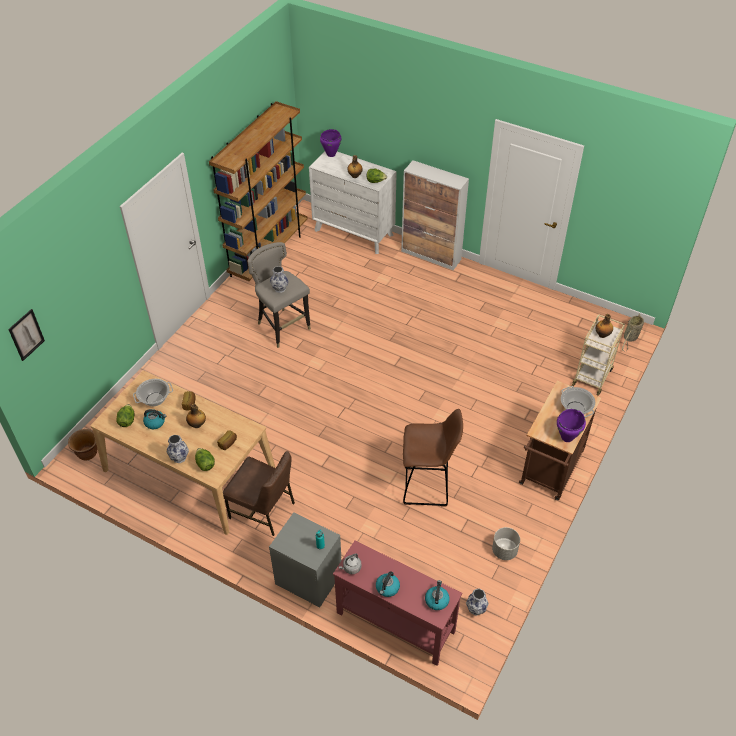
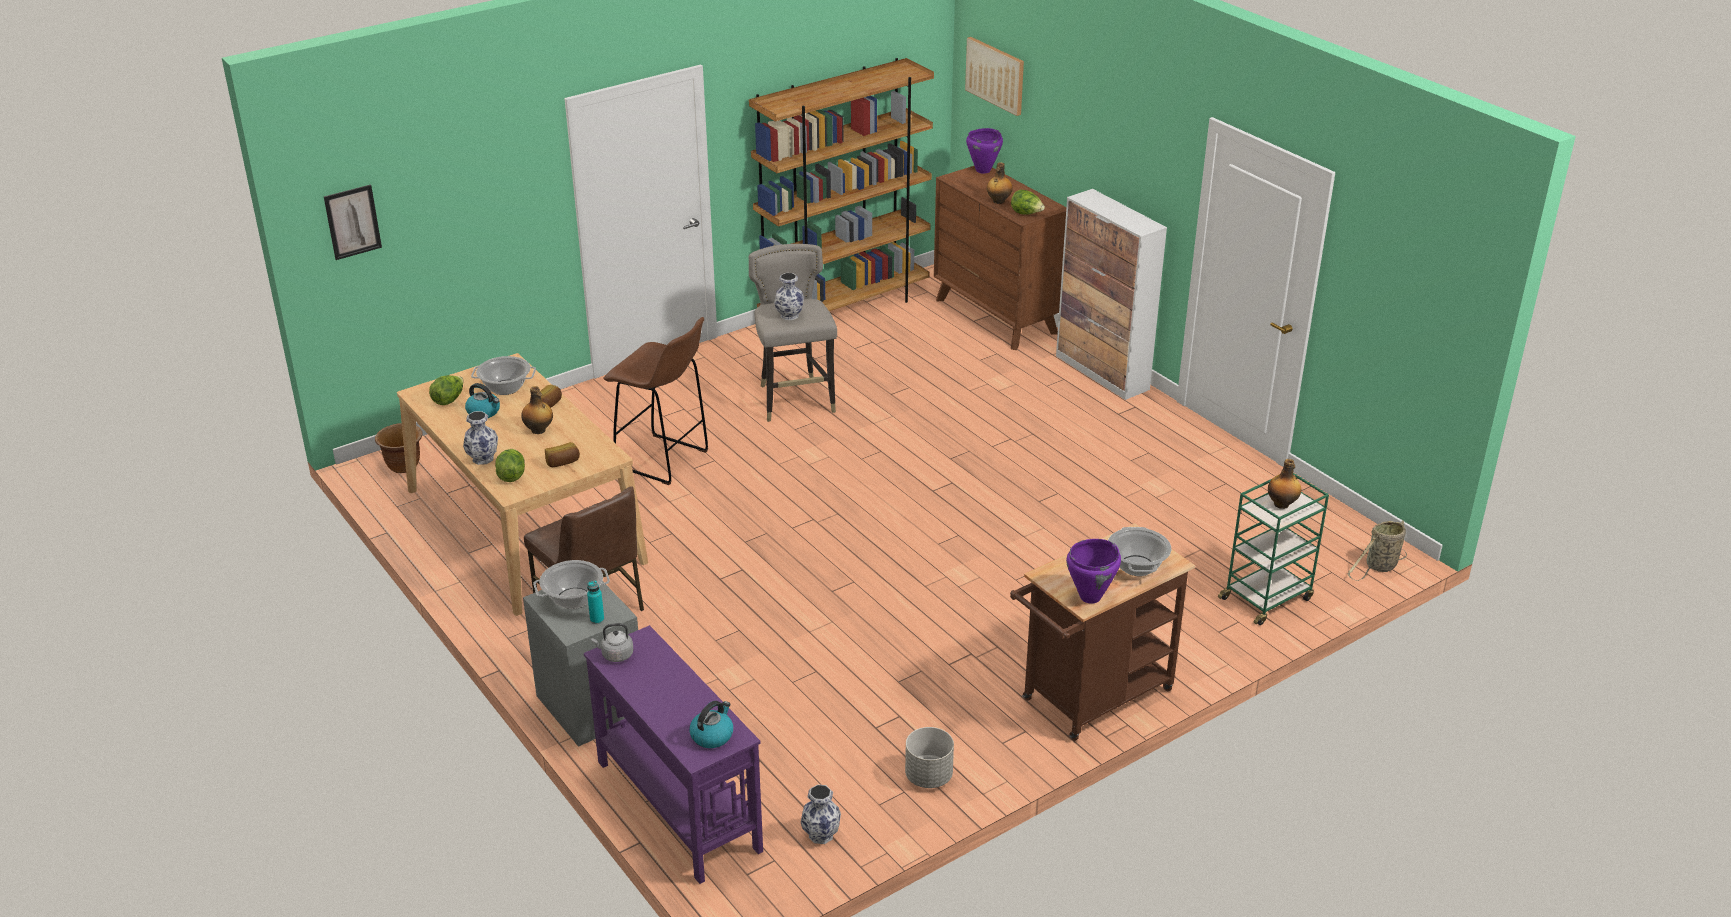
camera: 25 degrees right, 15 degrees down
(297, 536) = (573, 599): none -> cooking pot
(330, 99) = (995, 75): none -> picture
(354, 232) = (996, 316): white dresser -> brown dresser
(387, 588) = (649, 696): kettle -> none
(395, 621) = (678, 804): red console table -> purple console table
(427, 487) = (866, 655): brown stool -> brown stool (664, 460)
(592, 376) = (1266, 598): beige cart -> green cart

